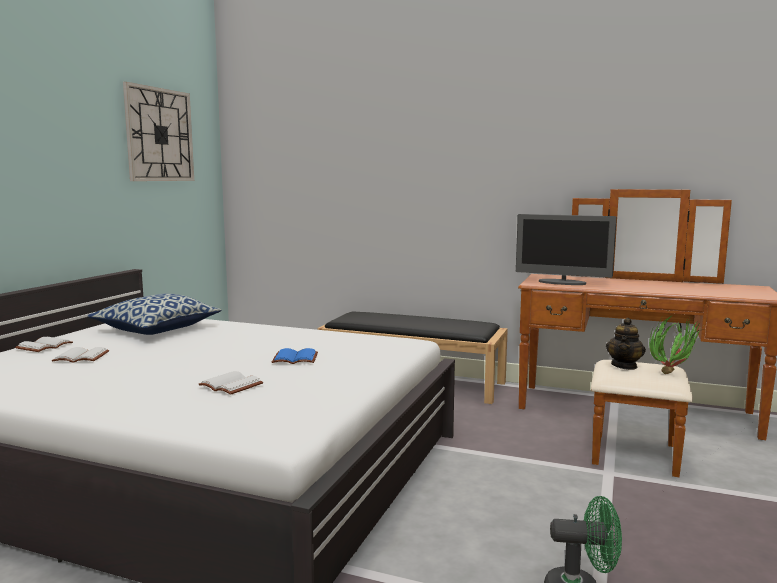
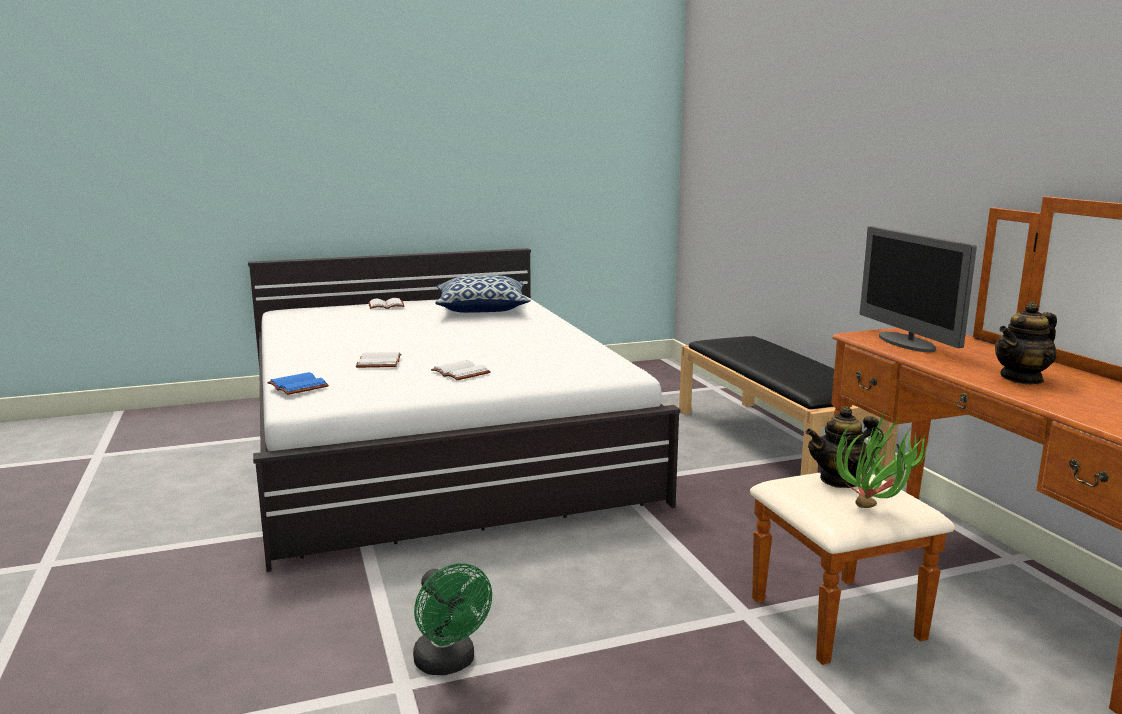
camera: 50 degrees right, 5 degrees up
(83, 357) = (381, 318): white book -> white book (462, 372)
(159, 135) = (581, 105): wall clock -> none
(294, 359) = (484, 358): blue book -> blue book (296, 386)
(652, 287) = (1022, 378): none -> teapot

